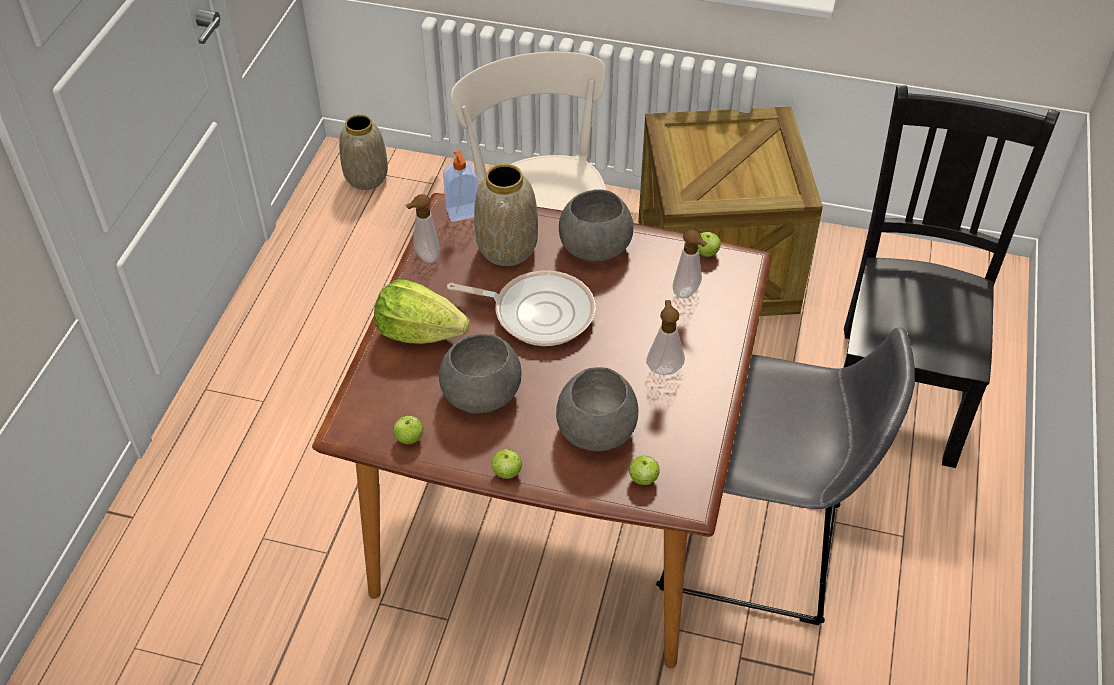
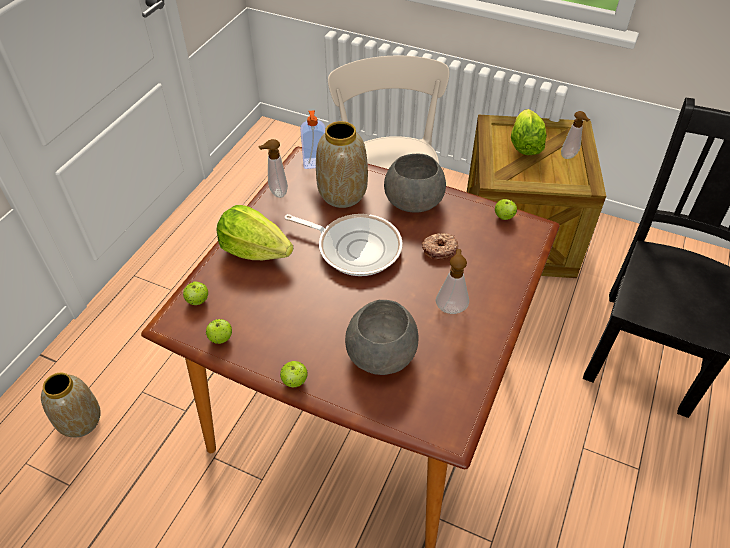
camera: 10 degrees right, 0 degrees up
(366, 178) = (282, 145): vase -> vase (81, 421)
(483, 392) = (293, 307): grey bowl -> none
(638, 302) = (439, 249): none -> donut
(643, 479) = (413, 405): apple -> apple (198, 301)
(688, 293) = (483, 247): soap dispenser -> soap dispenser (570, 156)
(712, 149) = (525, 145): none -> lettuce
(761, 551) = (519, 463): grey stool -> none

